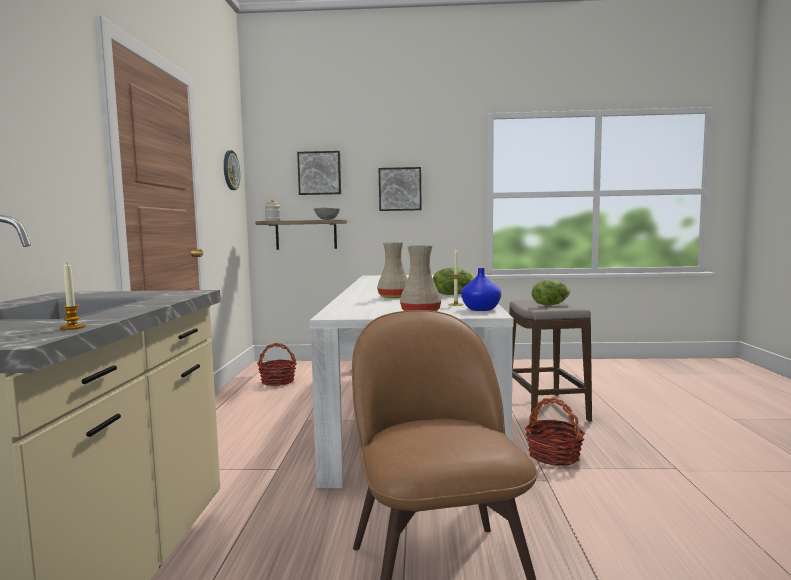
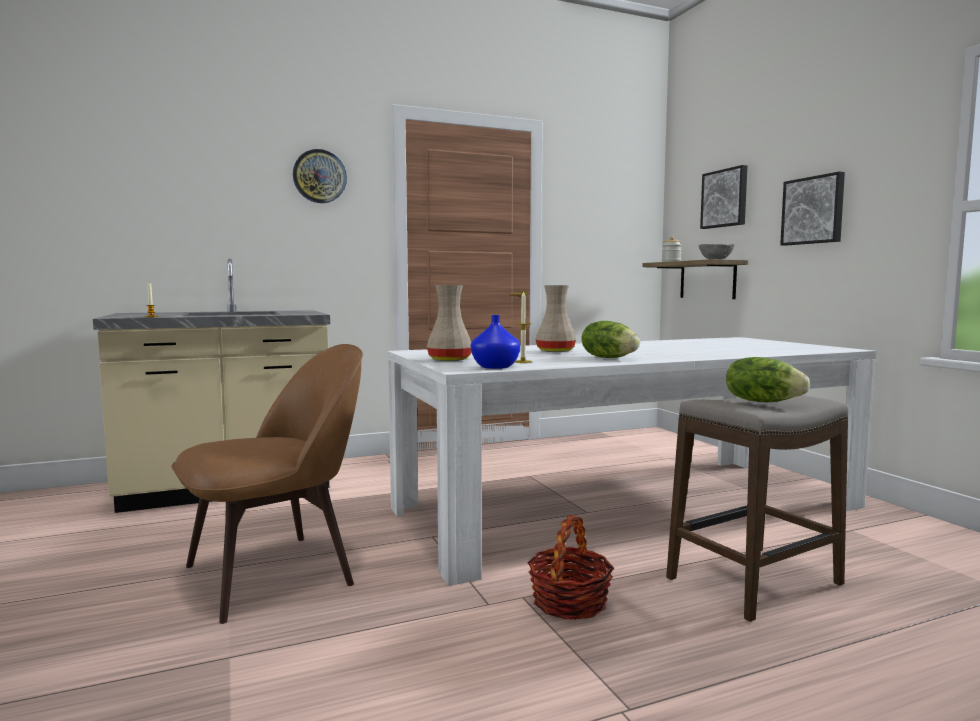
camera: 65 degrees right, 0 degrees up
(230, 170) = (620, 207): wall clock -> wall clock (319, 176)
(278, 381) = (612, 446): basket -> none

